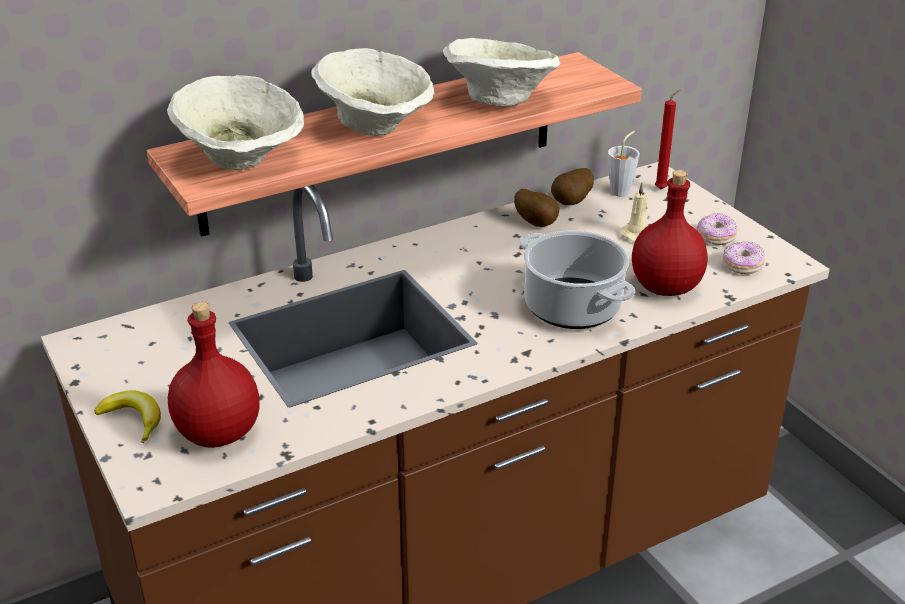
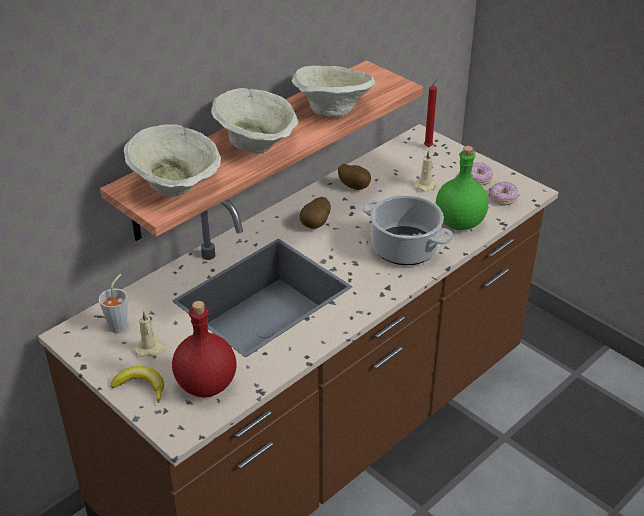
camera: 15 degrees left, 5 degrees up
(170, 375) = (150, 349): none -> beige candle
(572, 203) = (372, 167): potato -> potato (316, 225)
(622, 190) = (402, 151): grey cup -> grey cup (120, 324)
(665, 288) = (459, 223): red bottle -> green bottle

